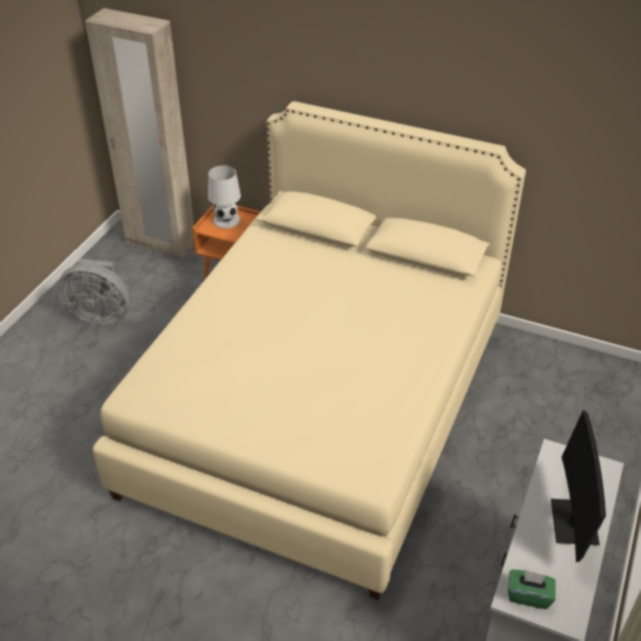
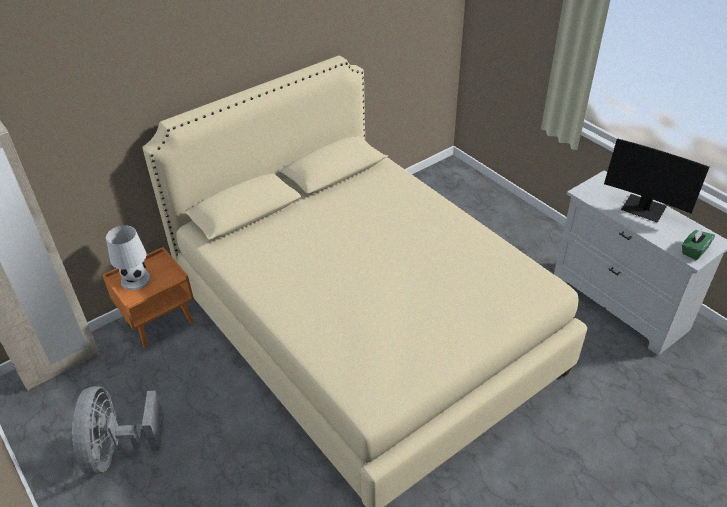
camera: 60 degrees left, 0 degrees up
(101, 315) = (118, 449): grey fan -> grey fan turned 135 degrees clockwise

